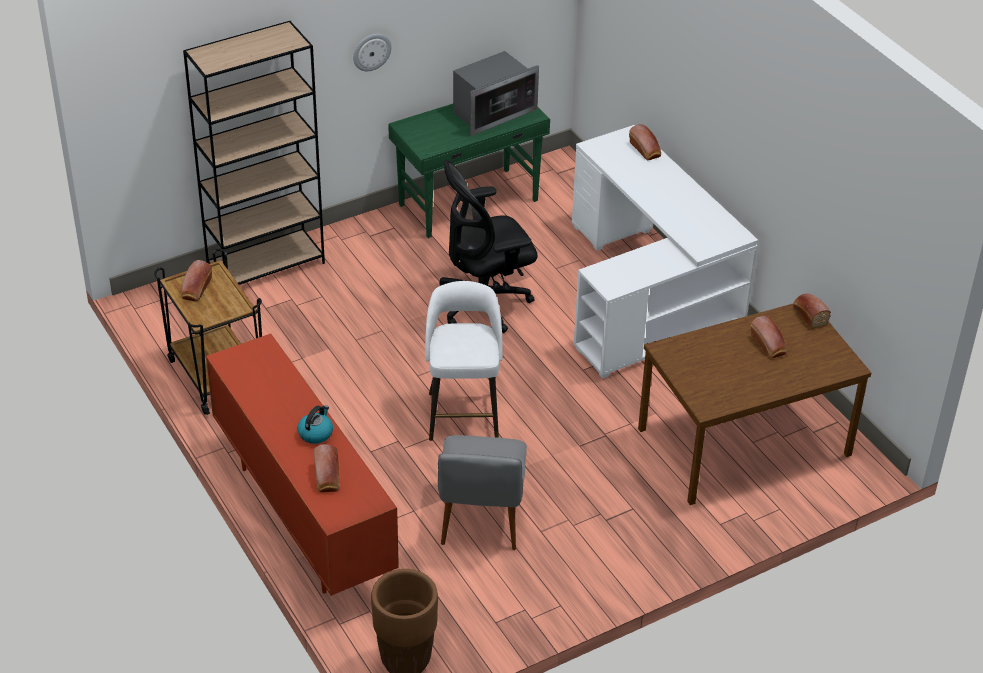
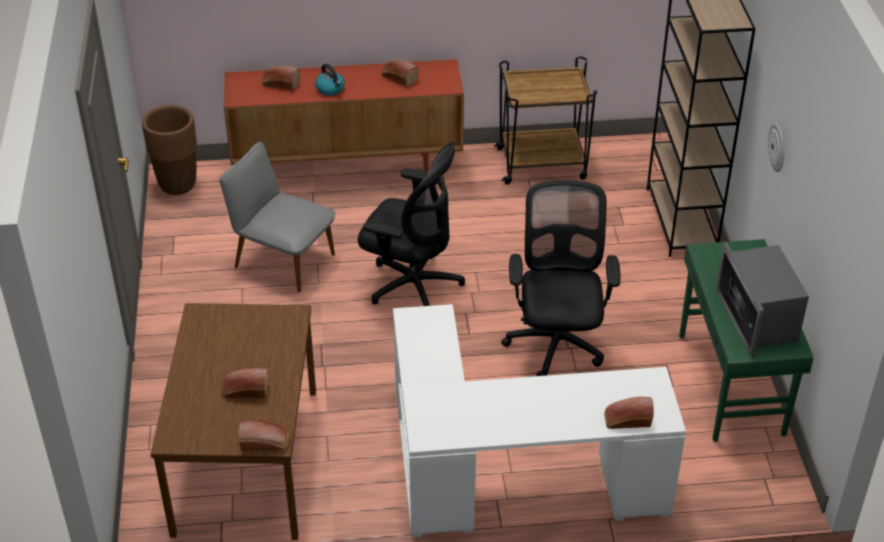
camera: 115 degrees right, 0 degrees up
(196, 289) = (559, 82): bread -> bread (398, 78)
(463, 414) = (408, 285): white stool -> black office chair

